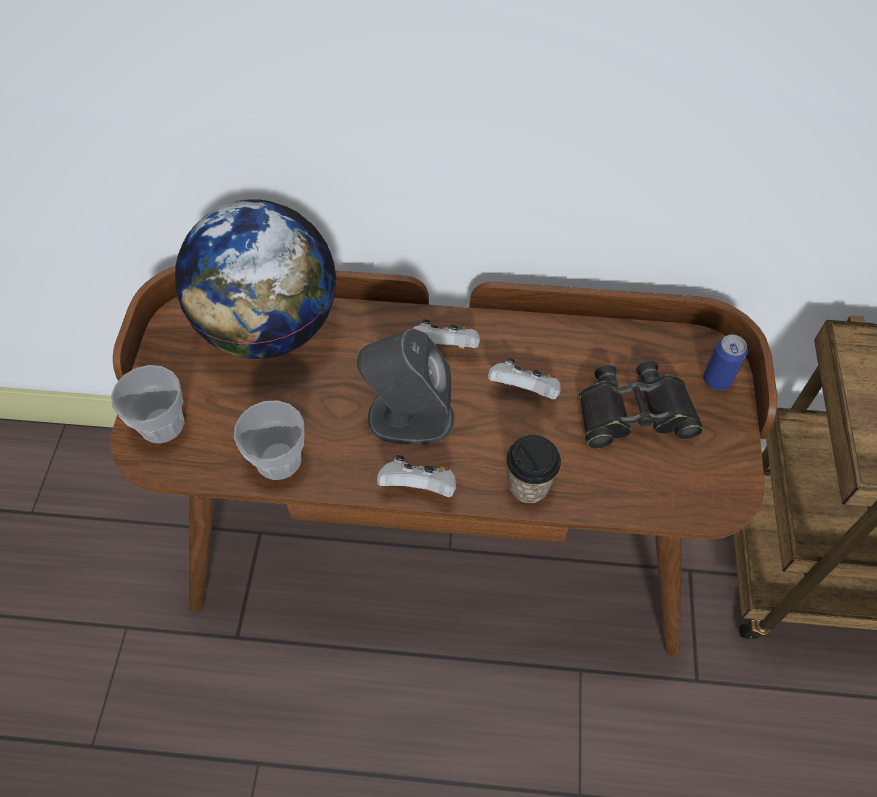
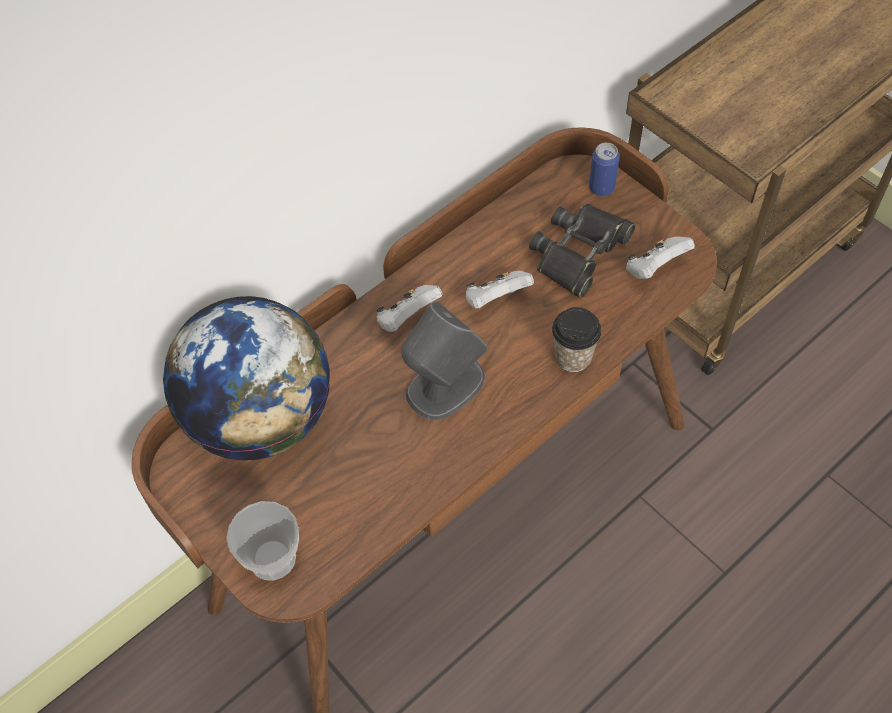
camera: 45 degrees left, 0 degrees up
(278, 460) = (392, 497): cup -> none
(419, 487) = (508, 423): white game controller -> white game controller (655, 269)

